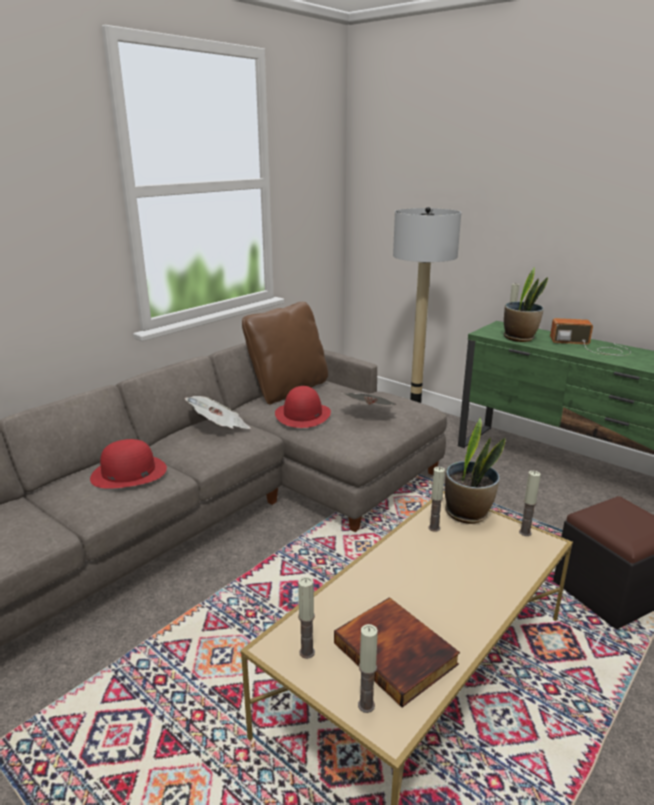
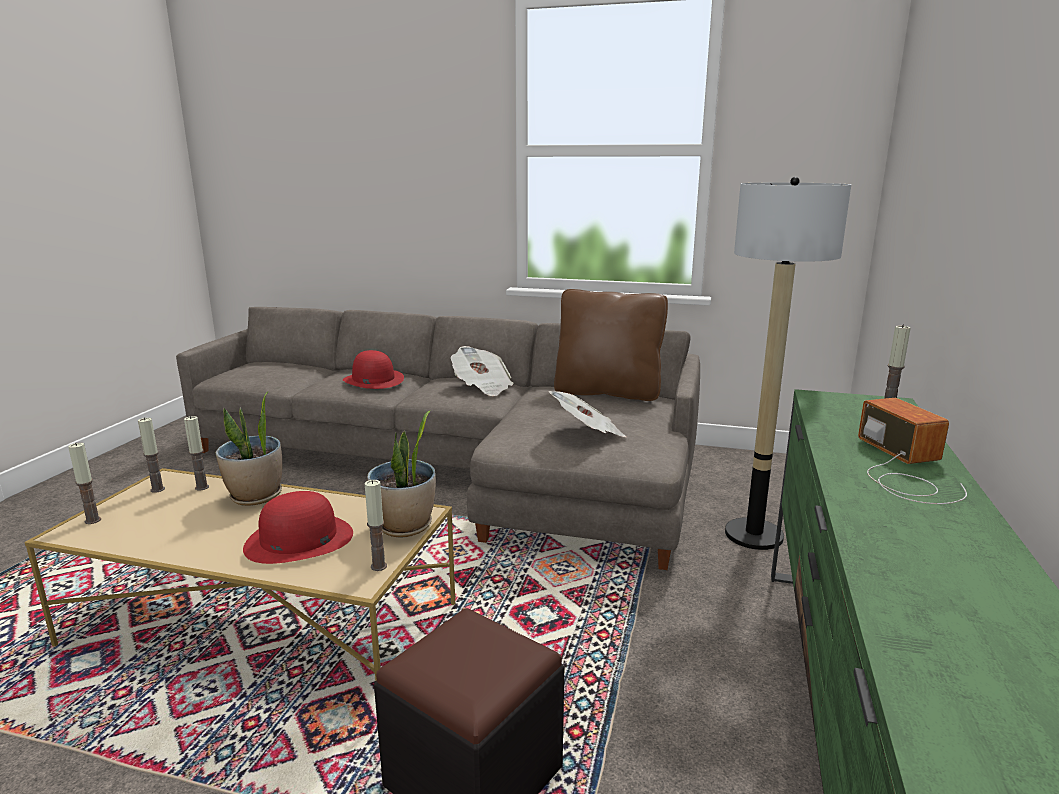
camera: 65 degrees right, 5 degrees down
(303, 414) = (546, 407): red hat -> red hat (298, 540)
(397, 652) = (154, 523): book -> none
(434, 528) = (363, 512): candle -> candle (202, 487)
(519, 338) = (839, 417): potted plant -> potted plant (256, 496)

